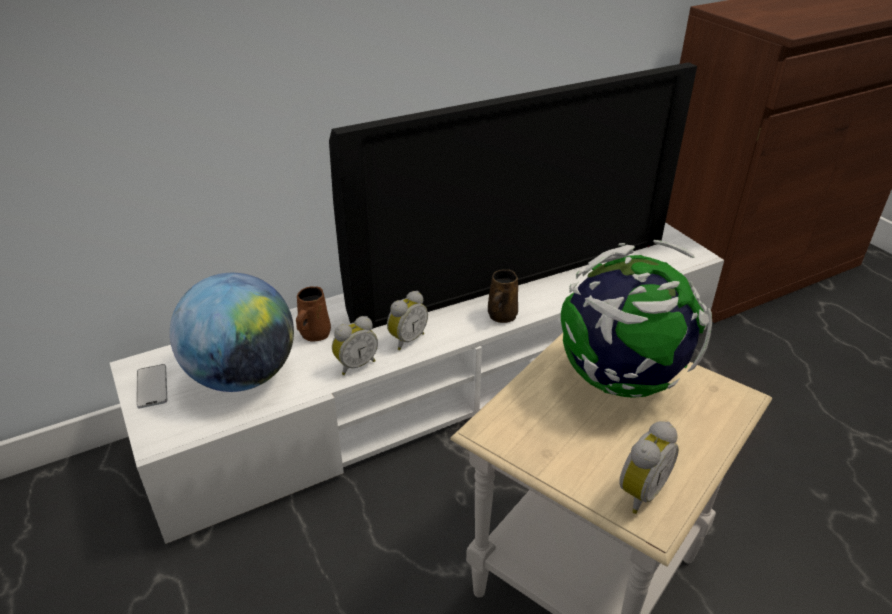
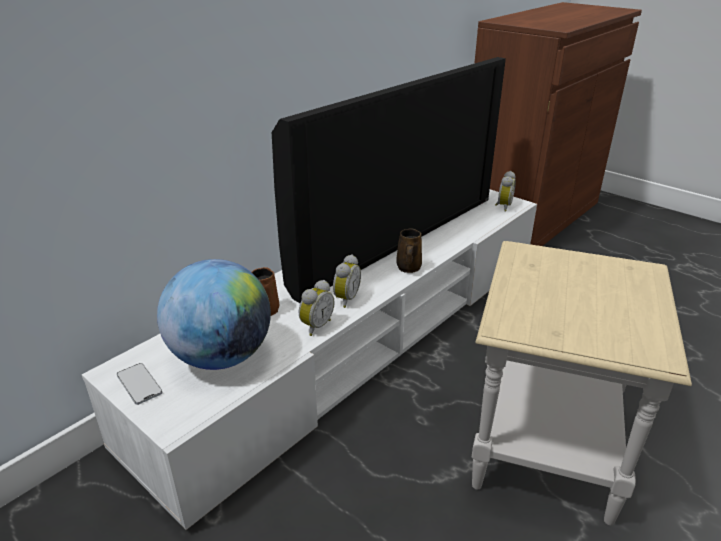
camera: 20 degrees left, 5 degrees down
(620, 380) = (566, 275): globe -> none
(638, 491) = (638, 342): alarm clock -> alarm clock (502, 206)

